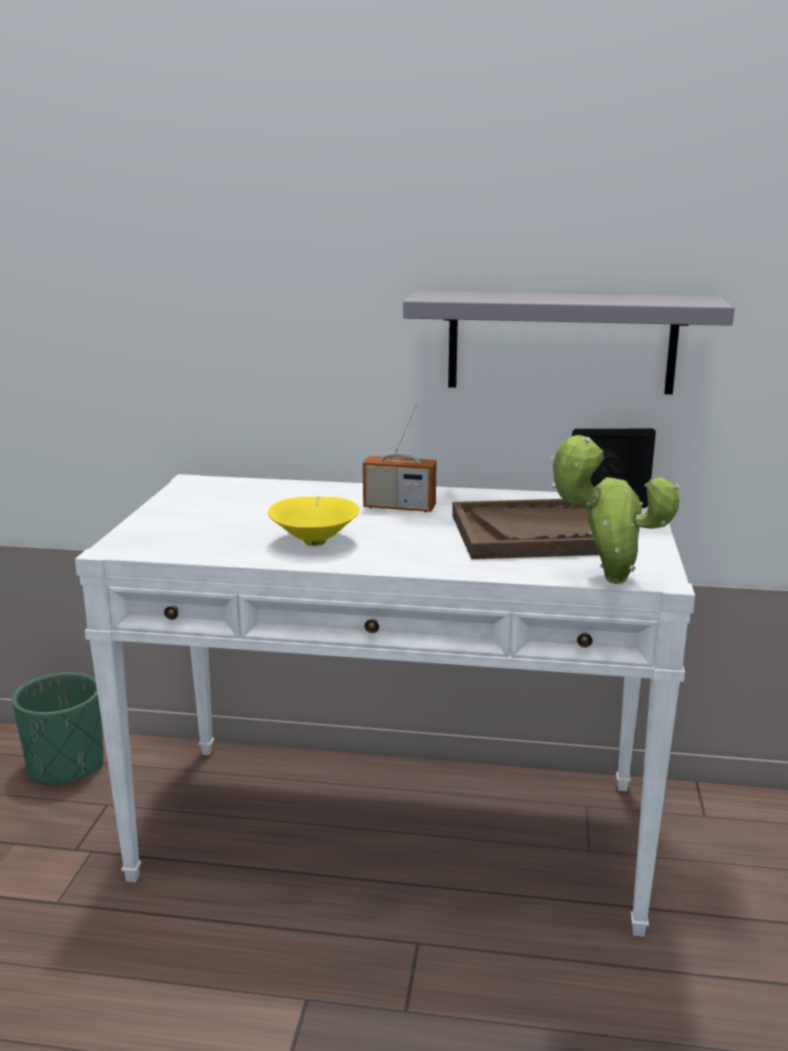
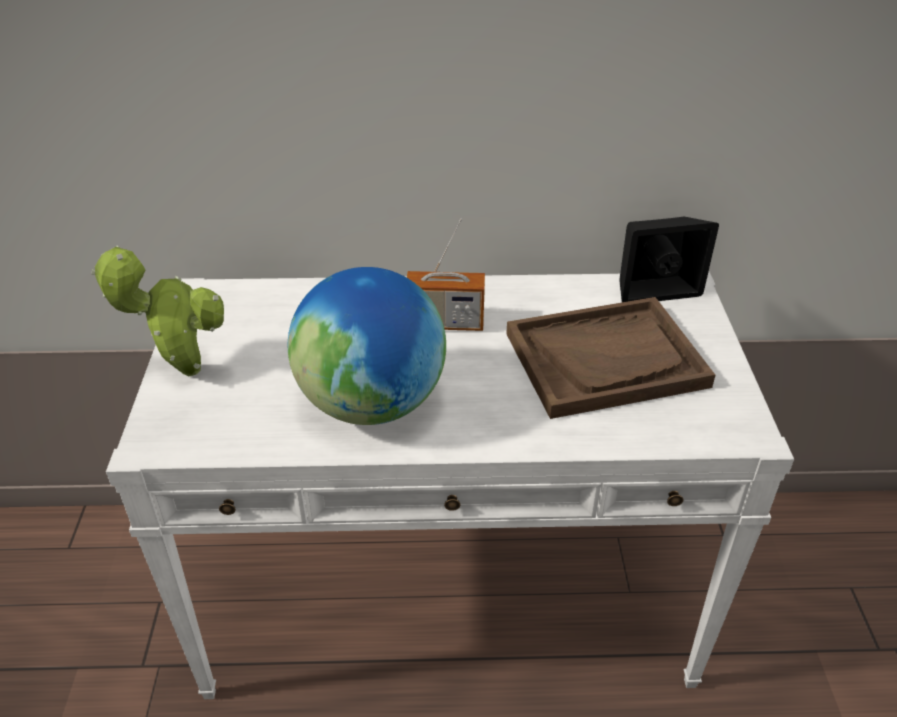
camera: 10 degrees left, 20 degrees up
(66, 767) = (104, 558): green planter -> none
(315, 541) = (373, 403): yellow bowl -> globe
(561, 342) = (613, 120): grey shelf -> none
(607, 580) = (700, 442): potted plant -> potted plant (183, 370)

